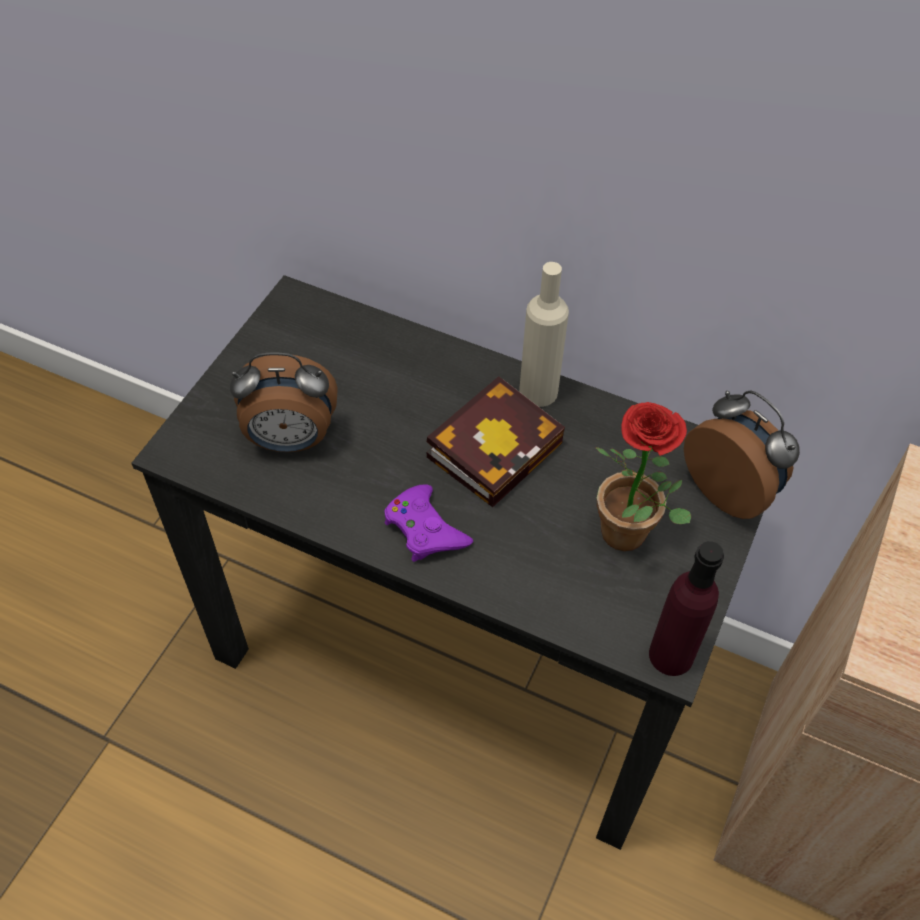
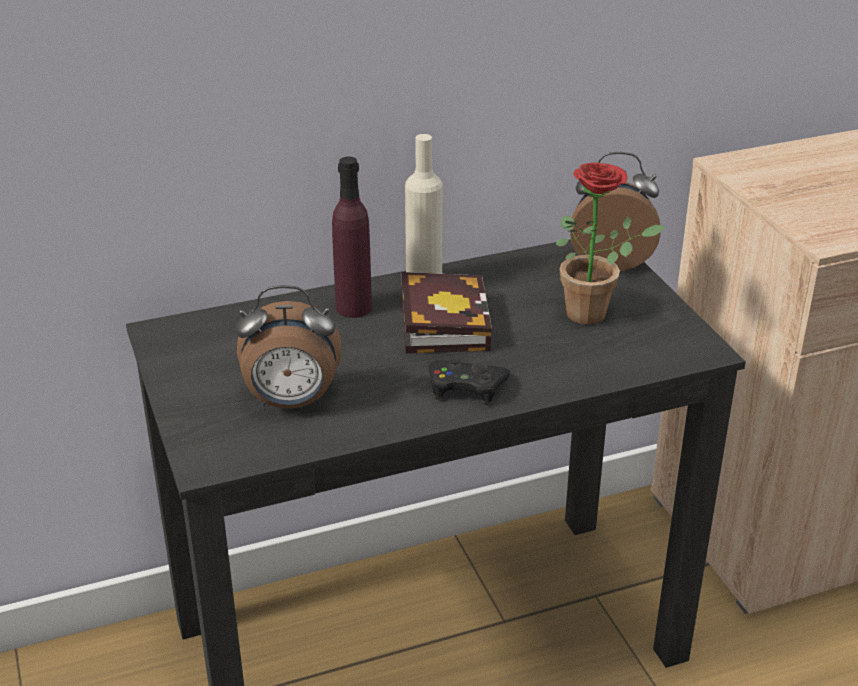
camera: 45 degrees left, 20 degrees down
(290, 440) = (291, 402): alarm clock -> alarm clock turned 45 degrees clockwise
(425, 529) = (466, 387): purple game controller -> black game controller
(671, 655) = (702, 348): purple bottle -> purple bottle (353, 308)

